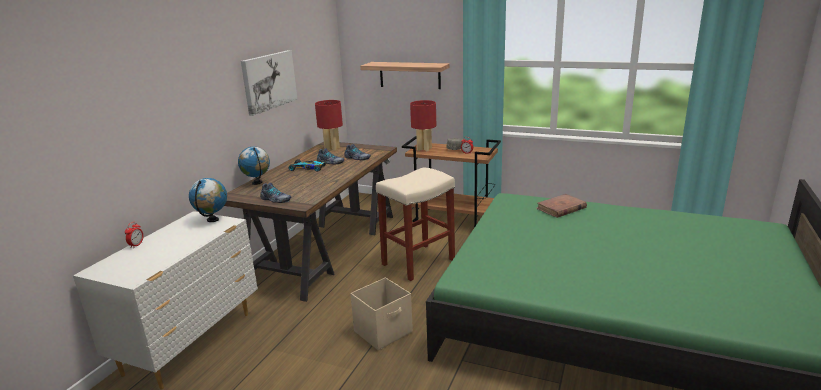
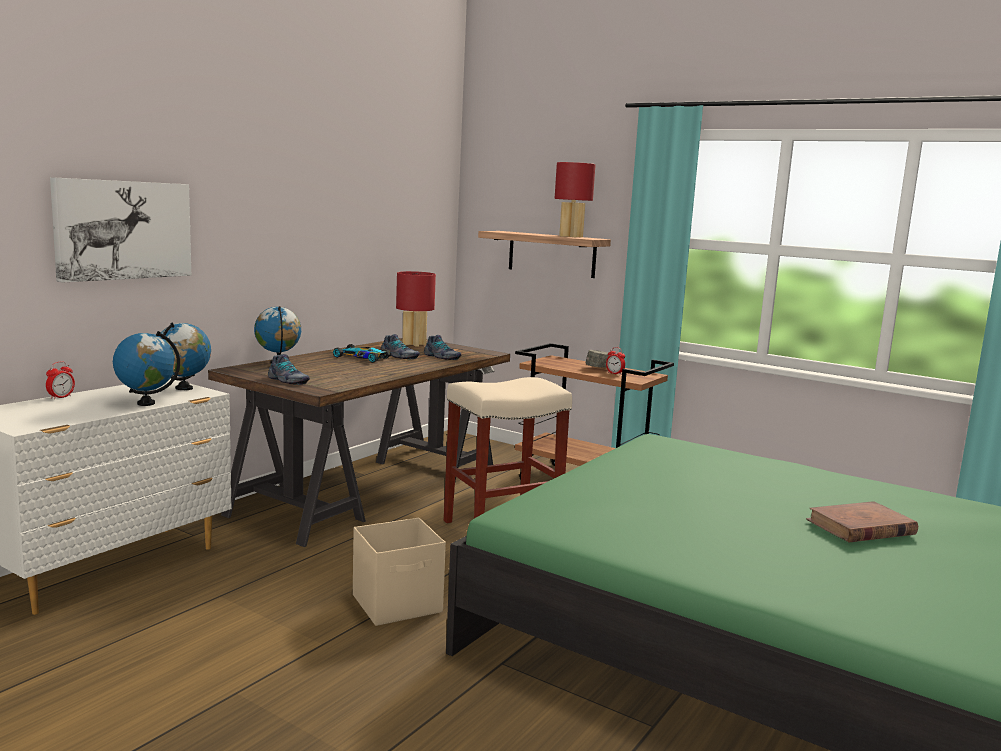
camera: 10 degrees right, 10 degrees down
(198, 239) = (146, 403): none -> globe
(269, 81) = (329, 225): picture -> picture (123, 229)
(424, 149) = (552, 362): red table lamp -> red table lamp (571, 236)
(561, 208) = (736, 462): brown book -> brown book (860, 527)

